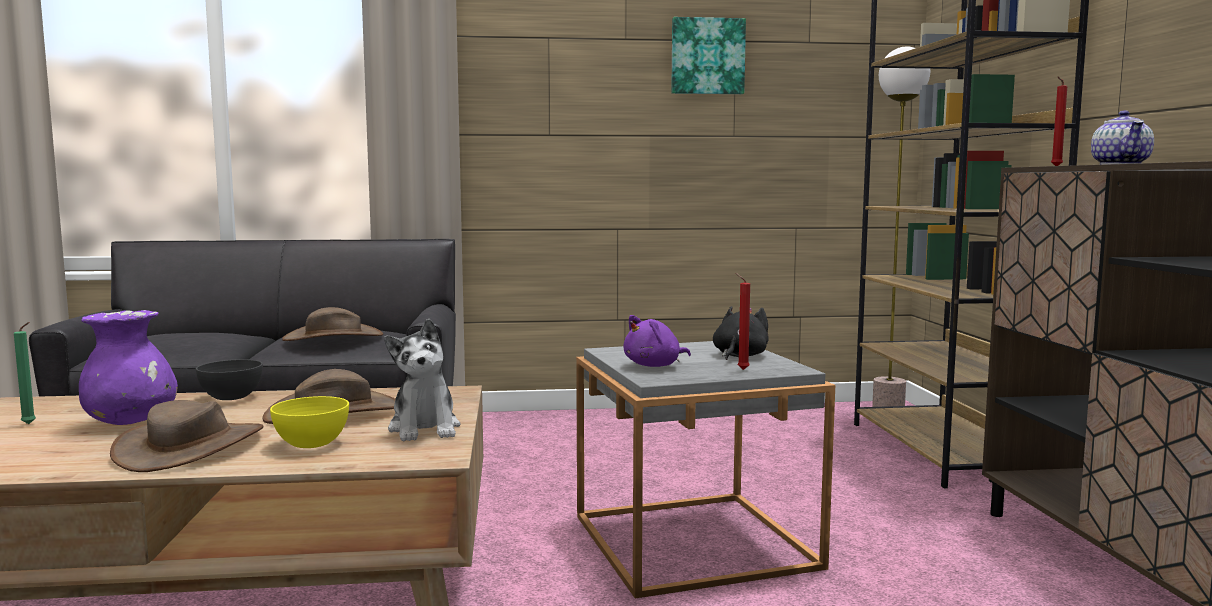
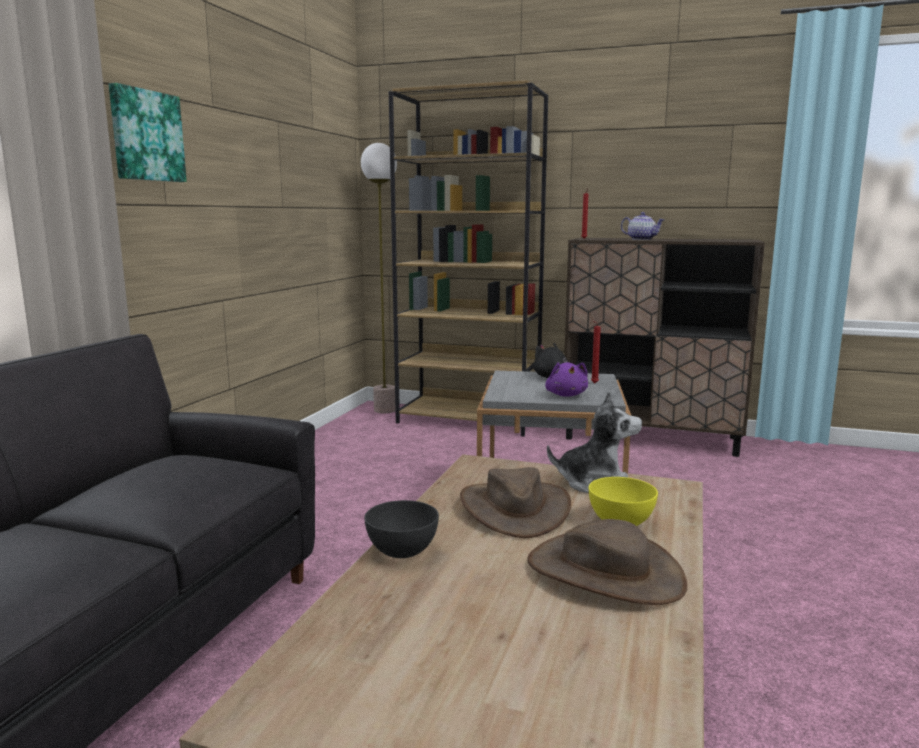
camera: 65 degrees left, 5 degrees up
(30, 424) = (425, 681): green candle -> none
(131, 422) = (475, 607): purple vase -> none
(333, 337) = (187, 479): brown hat -> none
(707, 56) = (266, 133): picture -> picture (146, 136)

